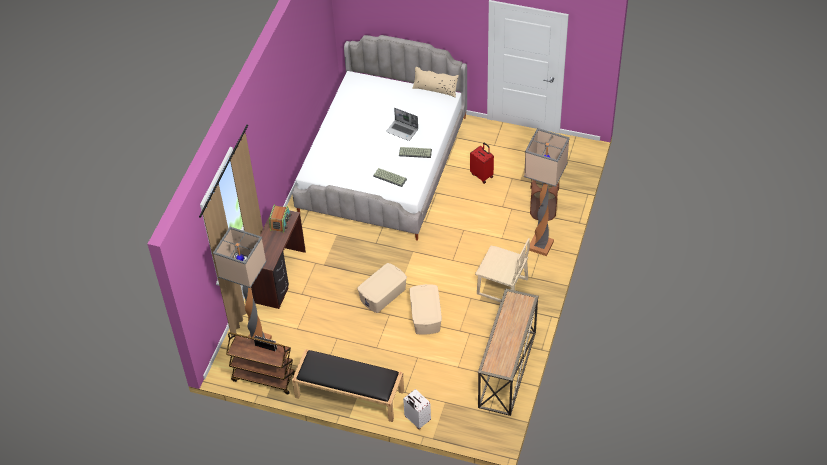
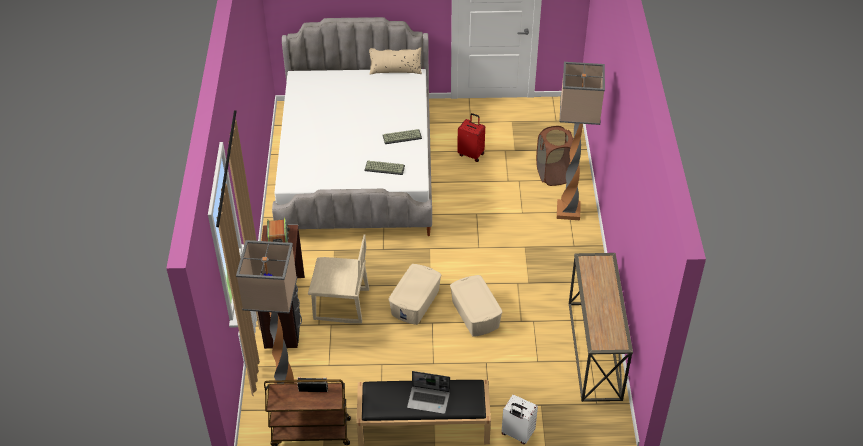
camera: 20 degrees left, 5 degrees down
(402, 130) = (377, 118): laptop -> laptop (429, 400)
(502, 287) = (547, 263): beige chair -> beige chair (341, 305)

